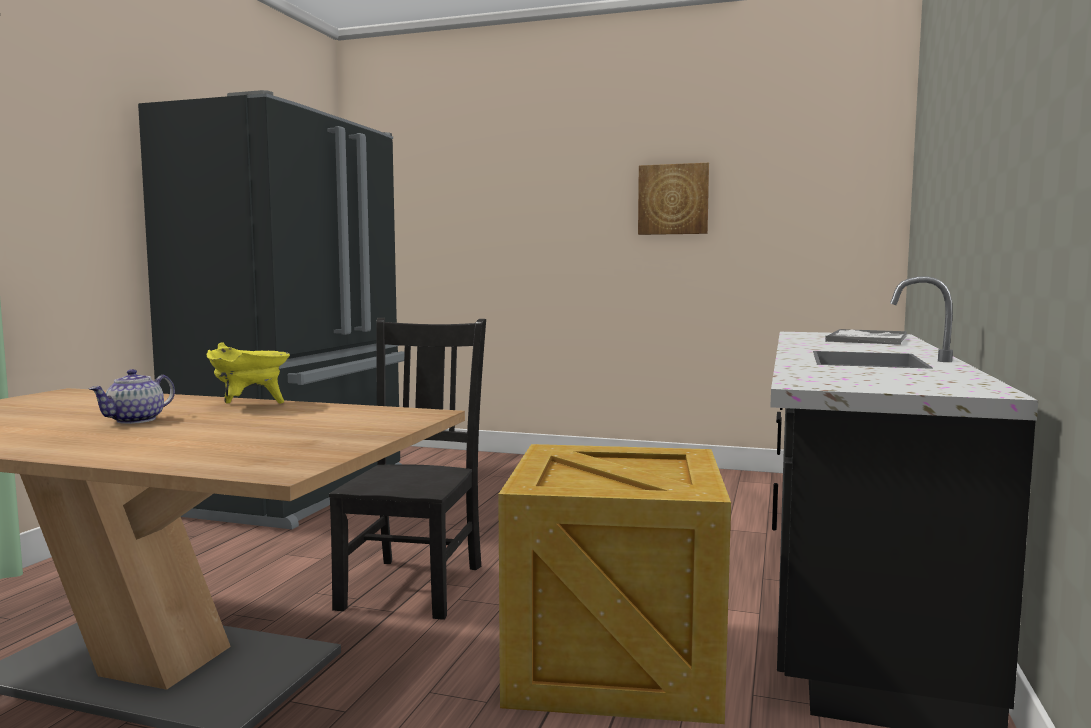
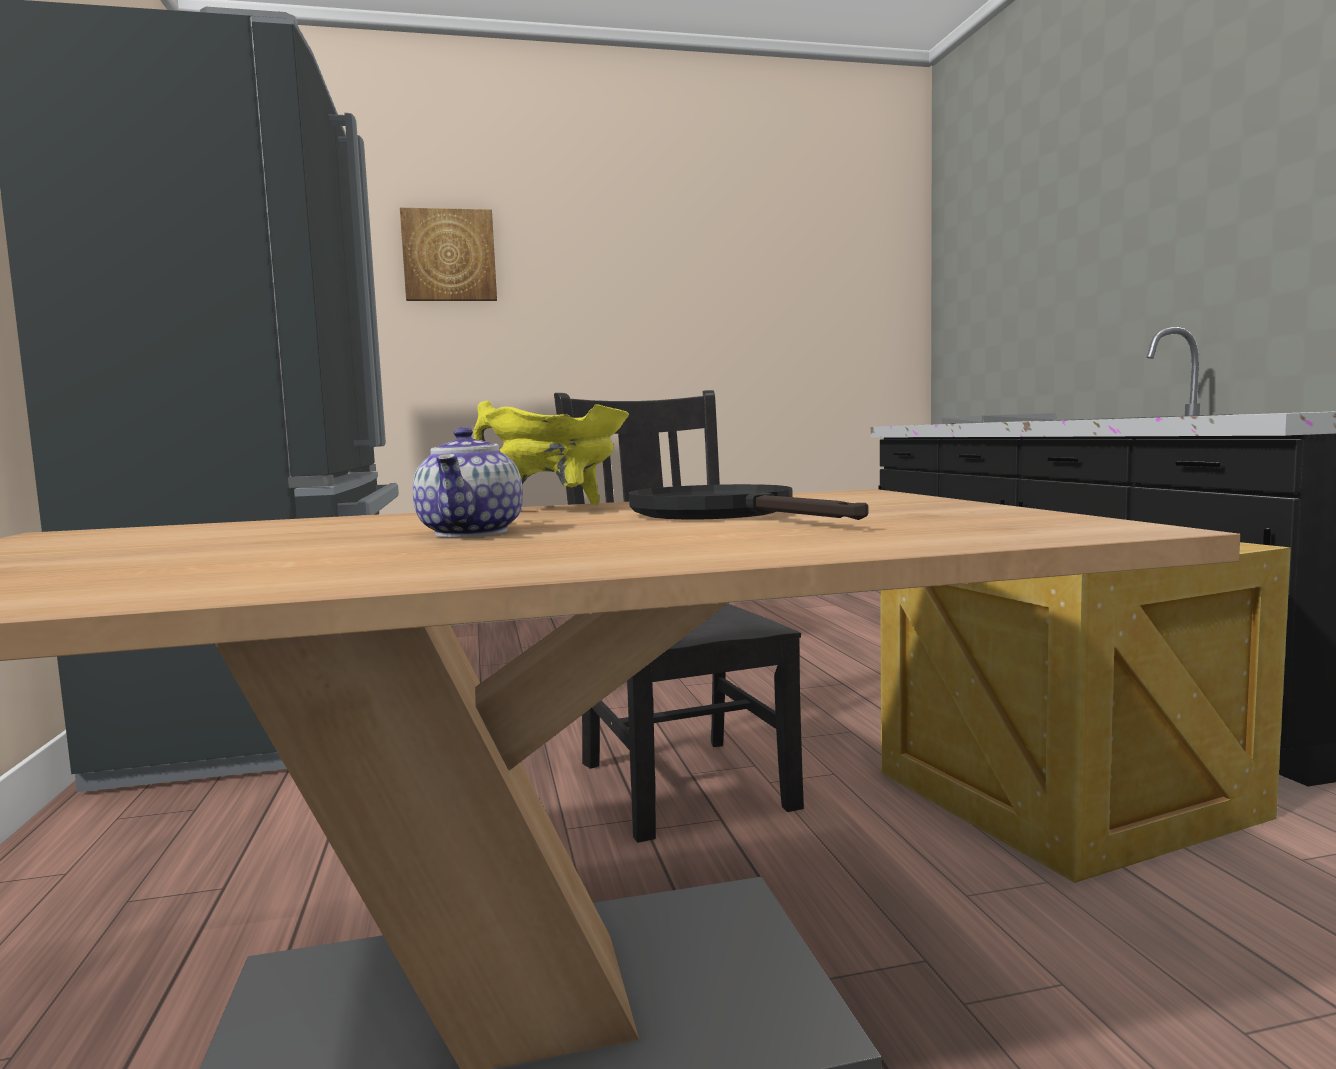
camera: 30 degrees left, 0 degrees up
(265, 424) = (726, 514): none -> black frying pan
(673, 199) = (695, 284): picture -> picture (449, 256)

